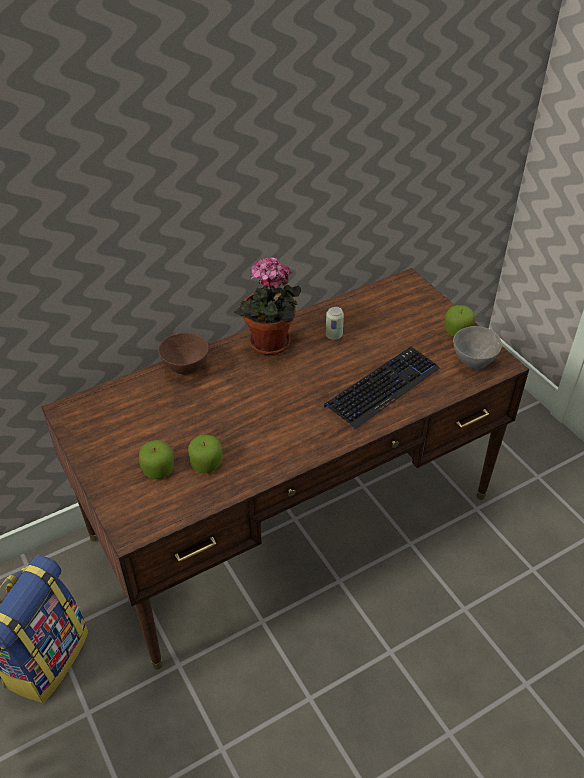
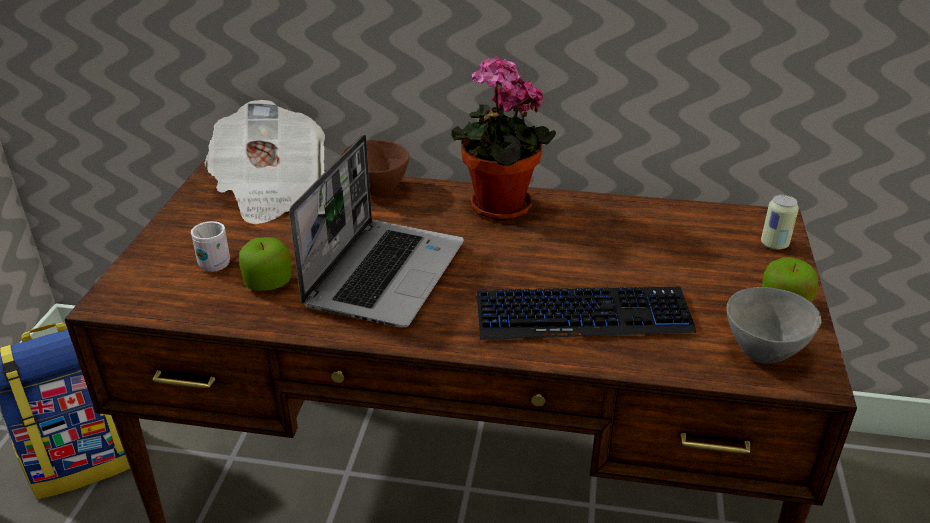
camera: 40 degrees right, 10 degrees down
(122, 405) = (270, 191): none -> newspaper
(158, 469) = (217, 262): apple -> white mug
(261, 420) = (385, 273): none -> laptop
(334, 335) = (591, 233): can -> can (774, 244)

